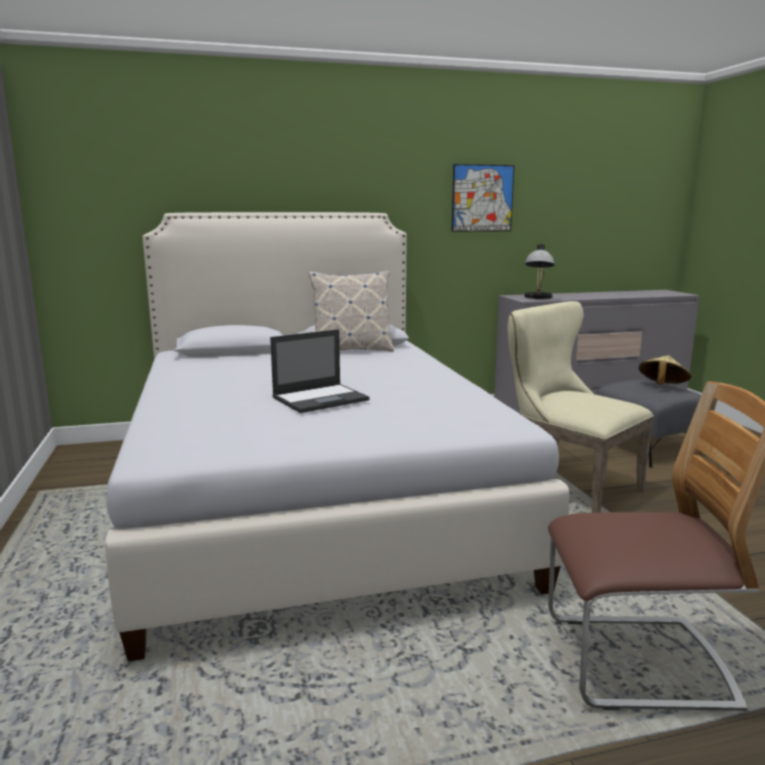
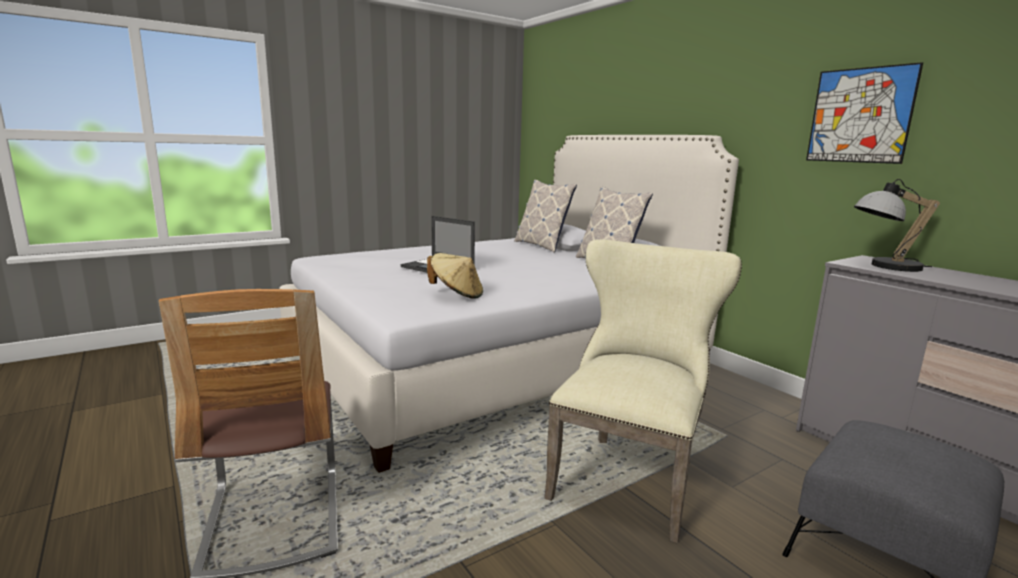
camera: 70 degrees right, 0 degrees up
(235, 356) = (542, 246): none -> pillow
(662, 387) = (925, 464): beige hat -> beige hat (456, 294)

